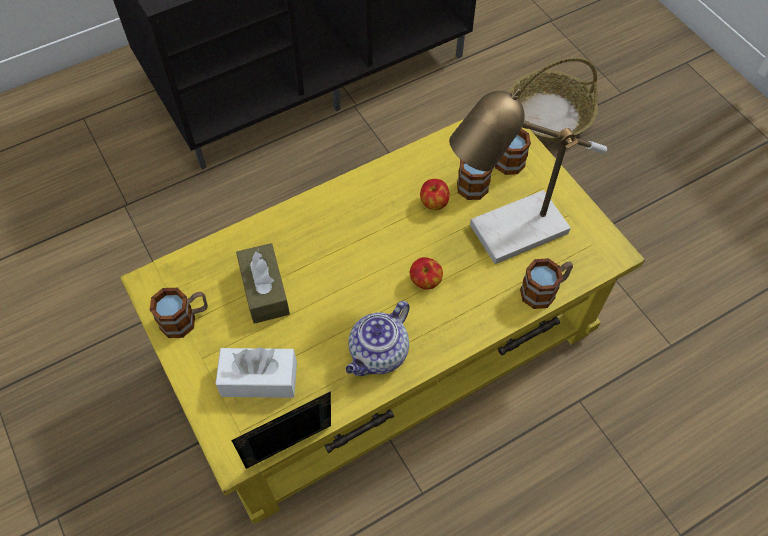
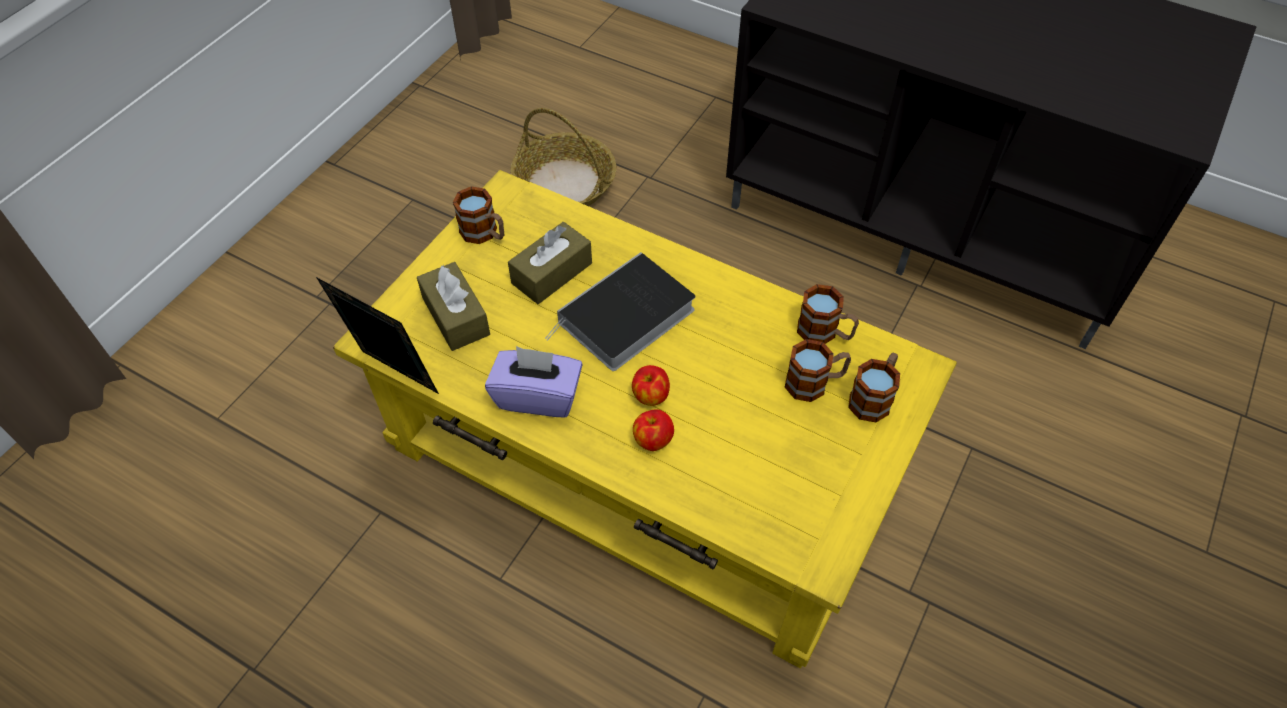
camera: 60 degrees right, 5 degrees down
(259, 379) = (456, 316): white tissue box -> brown tissue box
(345, 263) = (625, 319): none -> book
(378, 355) = (538, 396): teapot -> purple tissue box
(433, 203) = (755, 359): apple -> apple (652, 440)
(508, 235) = (765, 446): table lamp -> none
(544, 290) = (717, 514): mug -> mug (825, 333)
(549, 115) = (1086, 481): basket -> basket (565, 184)

